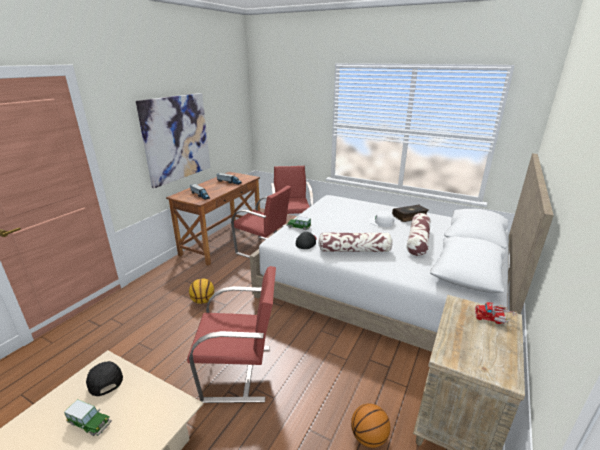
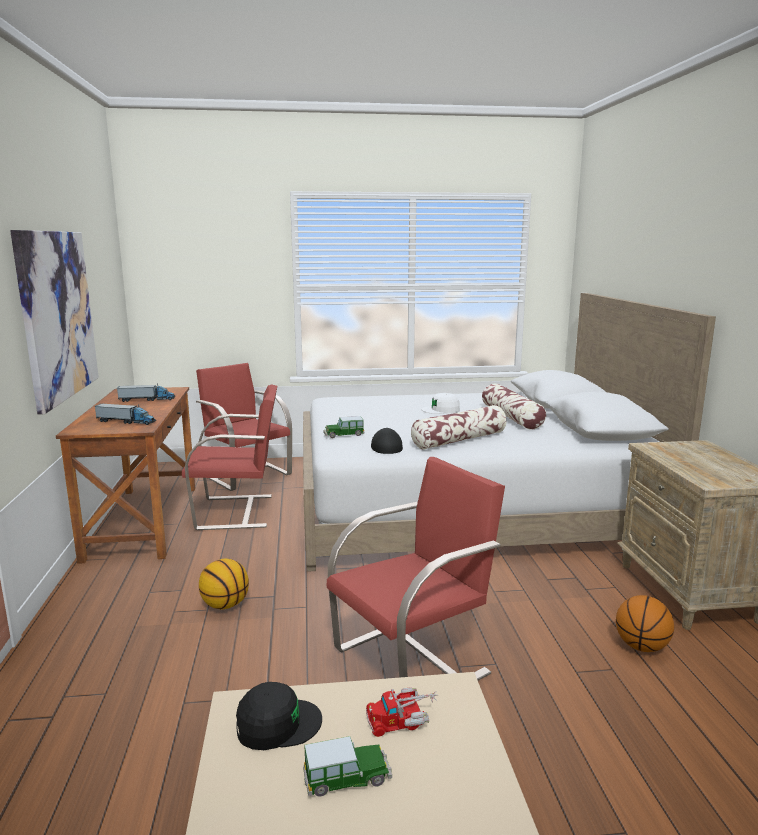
camera: 35 degrees left, 10 degrees down
(104, 380) = (277, 724): black cap -> black cap turned 150 degrees clockwise
(410, 217) = (463, 399): book -> none
(494, 318) = (693, 447): toy truck -> toy truck (403, 719)

